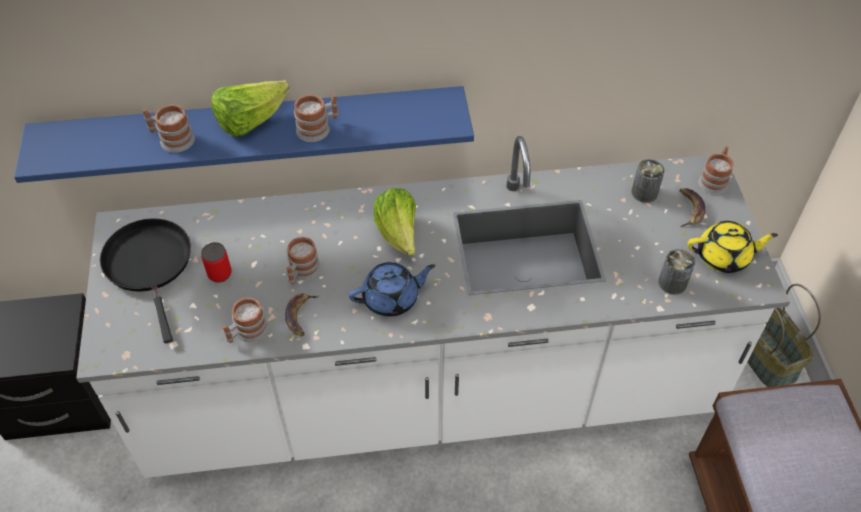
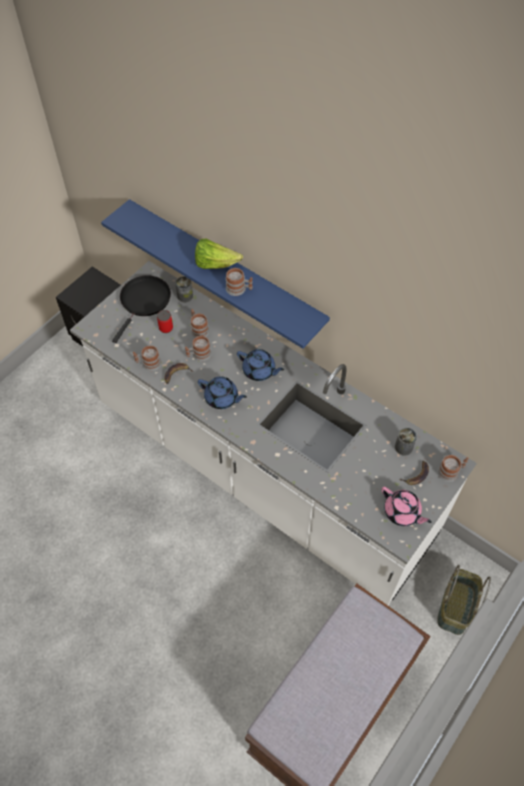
camera: 45 degrees right, 5 degrees up
(172, 139) = (175, 249): mug -> mug (198, 329)
(398, 234) = (259, 371): lettuce -> blue teapot
(672, 283) = (358, 501): can -> can (185, 296)
(724, 257) = (402, 512): yellow teapot -> pink teapot

